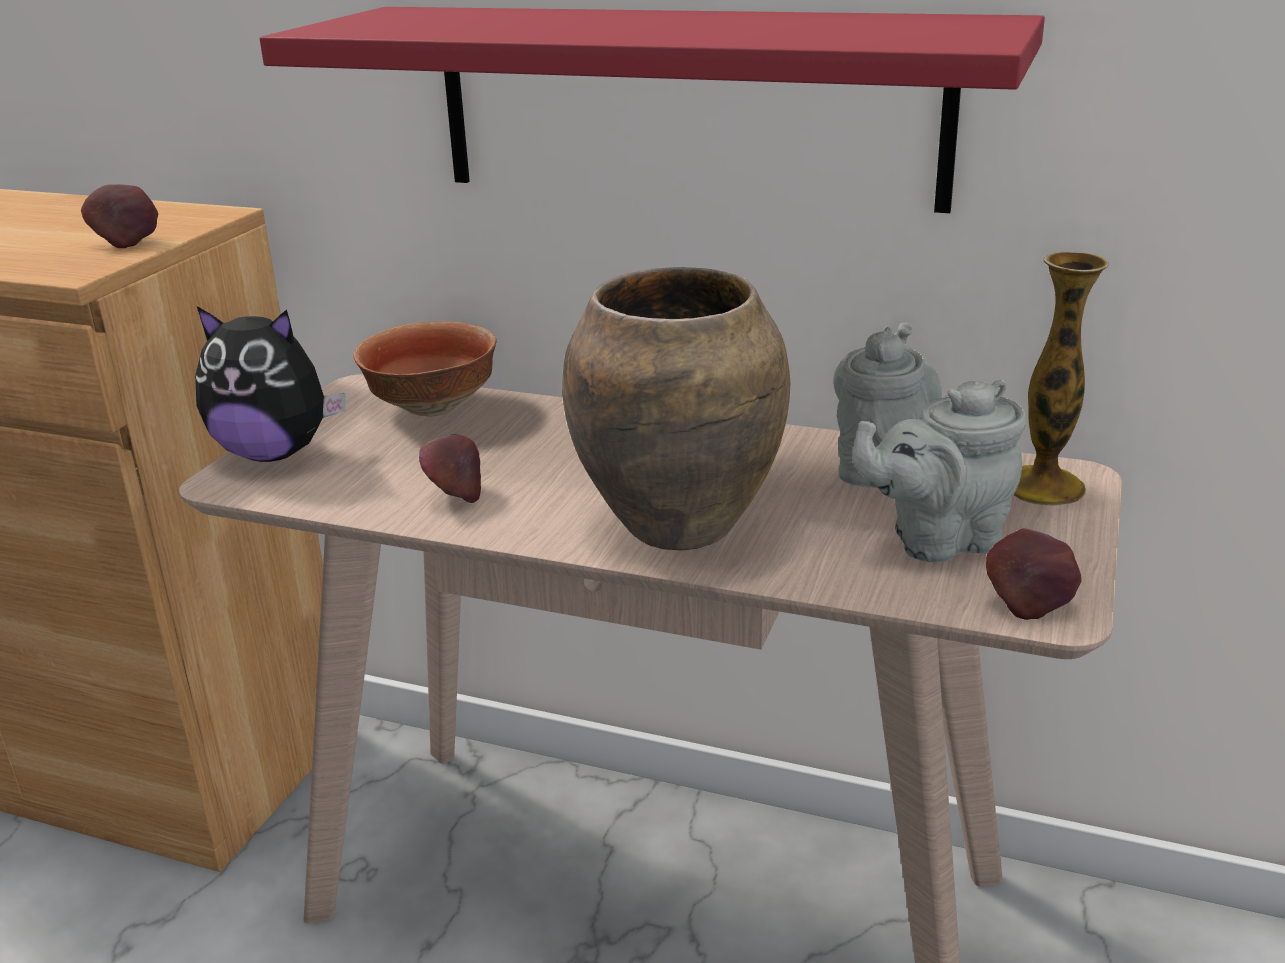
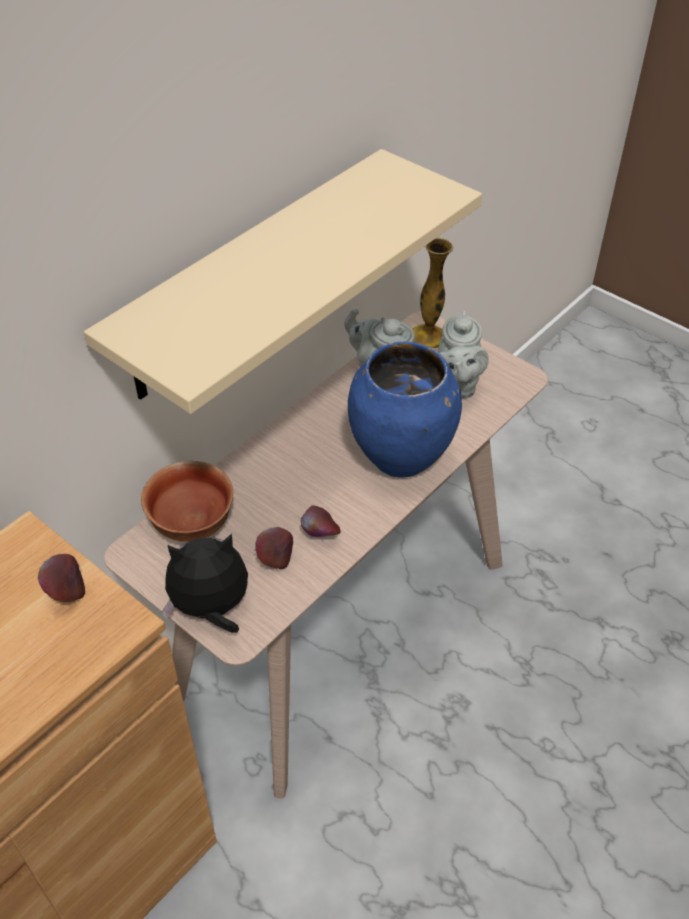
camera: 70 degrees left, 20 degrees up
(275, 453) = (211, 609): plush toy -> plush toy turned 135 degrees counterclockwise
(682, 526) = (401, 458): brown vase -> blue vase
(686, 105) = (252, 275): red shelf -> beige shelf
(1030, 603) = (516, 381): apple -> apple (275, 558)

